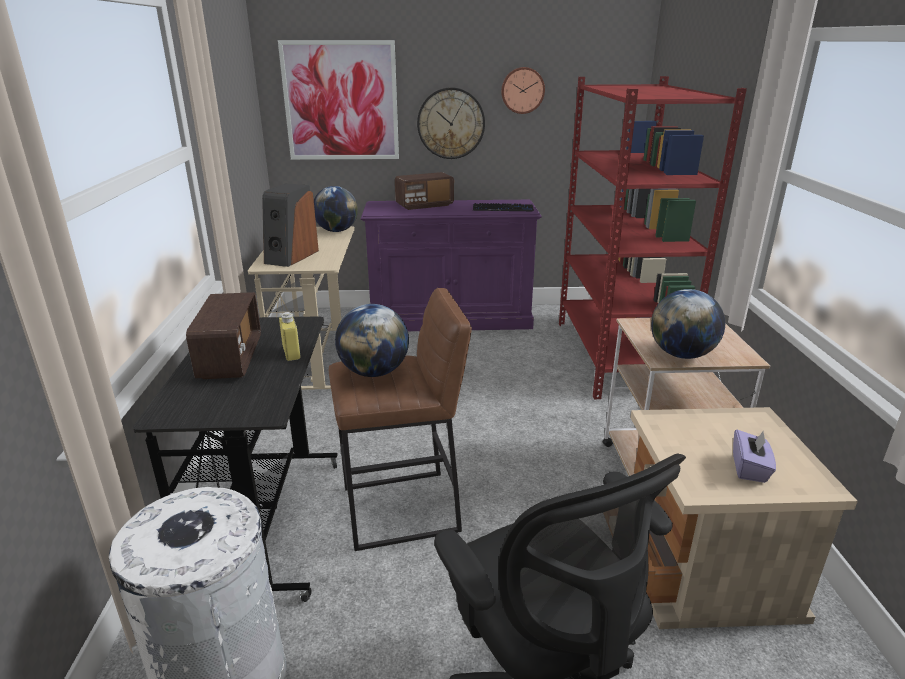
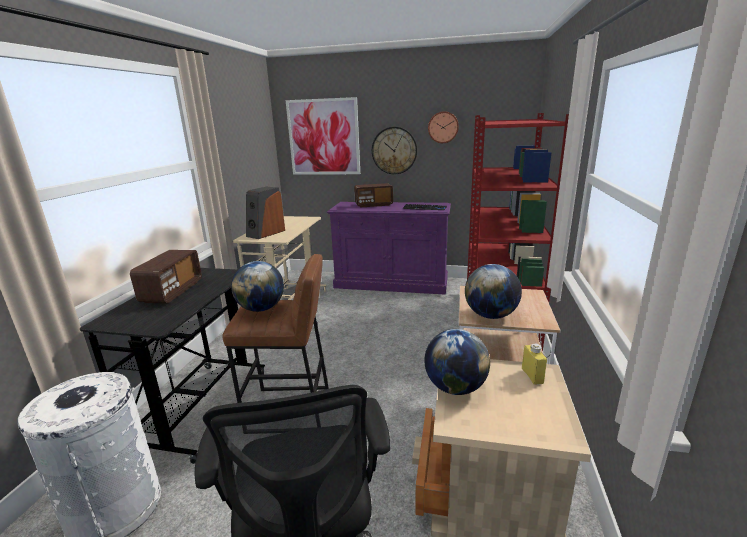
camera: 15 degrees right, 5 degrees down
(291, 353) = (210, 291): yellow bottle -> yellow bottle (532, 376)
(336, 231) = (307, 219): globe -> globe (455, 388)
(749, 468) = (508, 412): purple tissue box -> none

